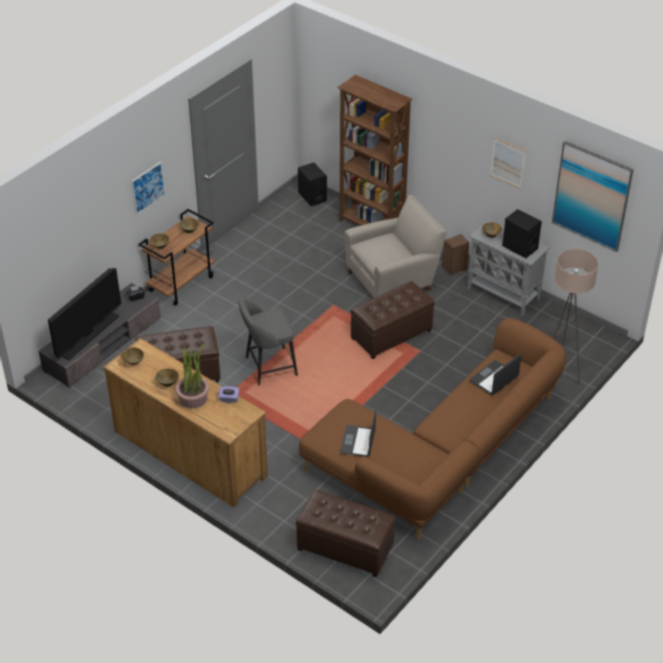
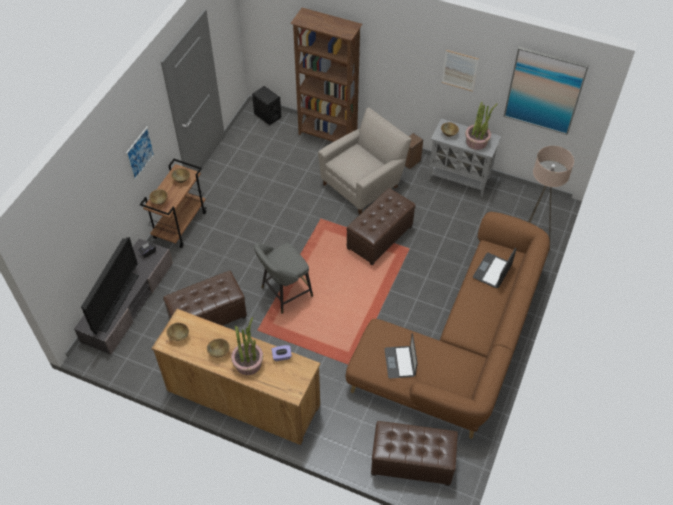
camera: 15 degrees left, 10 degrees up
(519, 247) = (477, 141): black speaker -> potted plant

